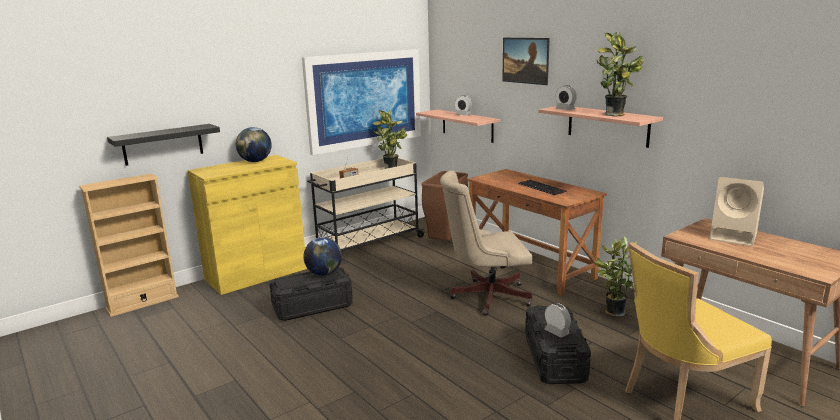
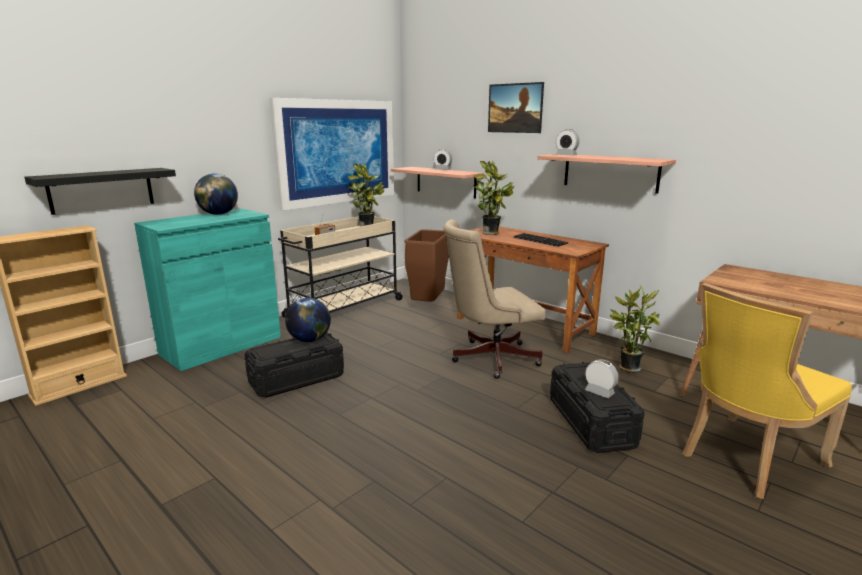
camera: 10 degrees left, 0 degrees up
(256, 274) = (221, 345): yellow cabinet -> turquoise cabinet
(616, 115) = (626, 158): potted plant -> potted plant (492, 233)
(734, 237) = (770, 280): beige speaker -> none

